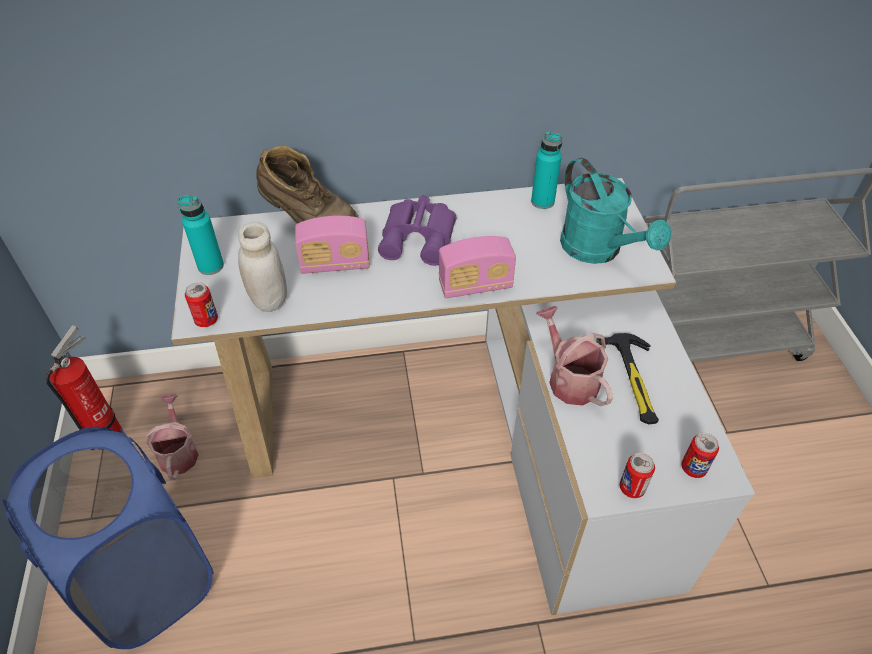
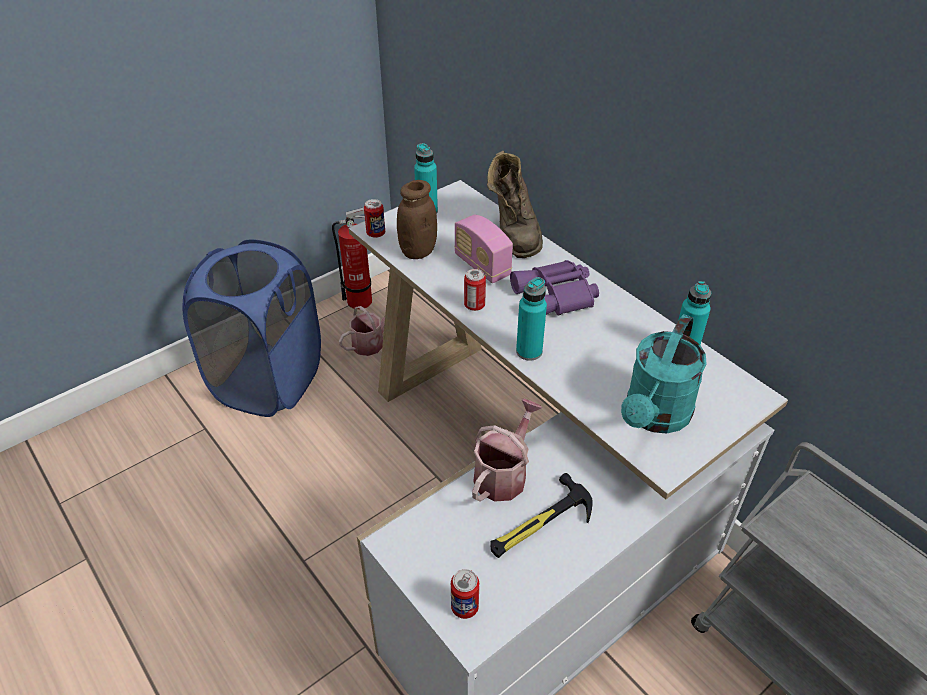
camera: 60 degrees right, 5 degrees down
(269, 300) = (418, 251): white jar -> brown jar
(475, 286) = (529, 351): radio -> turquoise bottle
(632, 488) = (410, 563): can -> can (474, 305)

